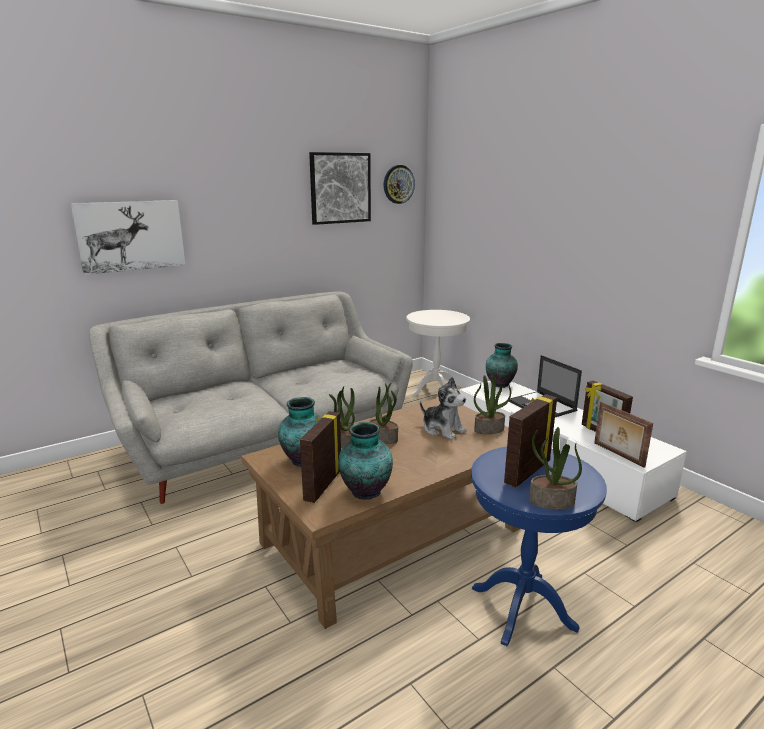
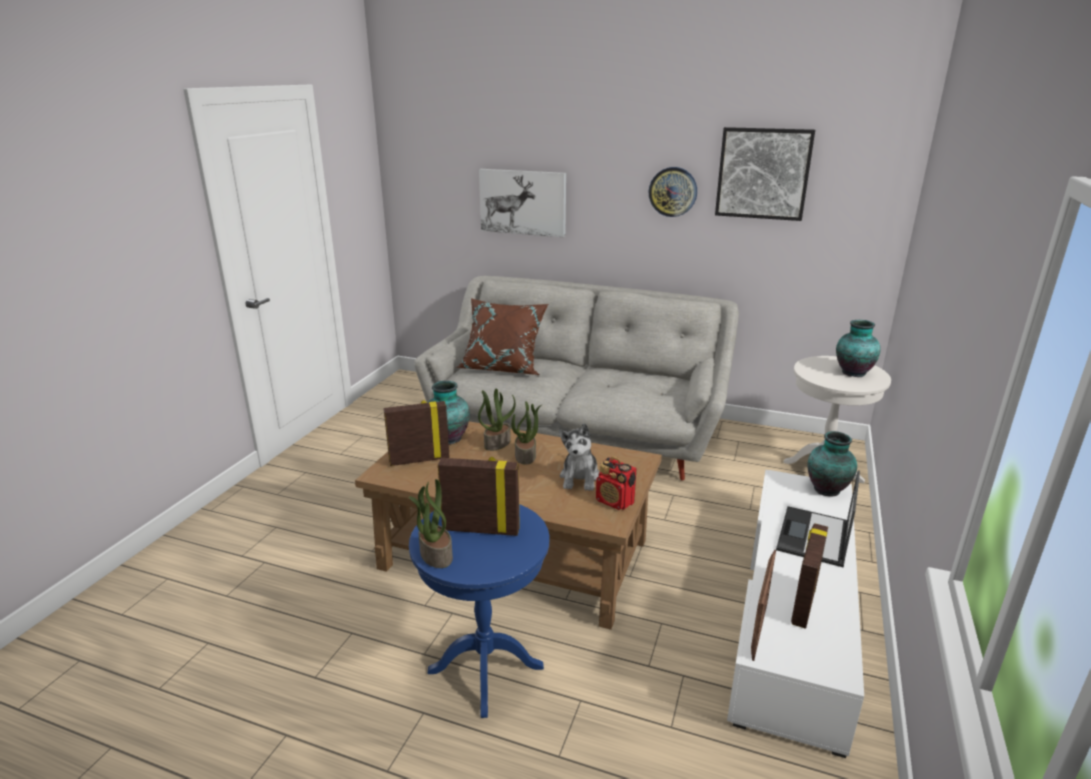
camera: 55 degrees right, 5 degrees up
(199, 403) = (503, 367): none -> brown pillow
(365, 492) = (426, 480): vase -> vase (852, 373)
(398, 184) = (864, 175): wall clock -> wall clock (673, 191)
(489, 429) = (615, 502): potted plant -> radio

